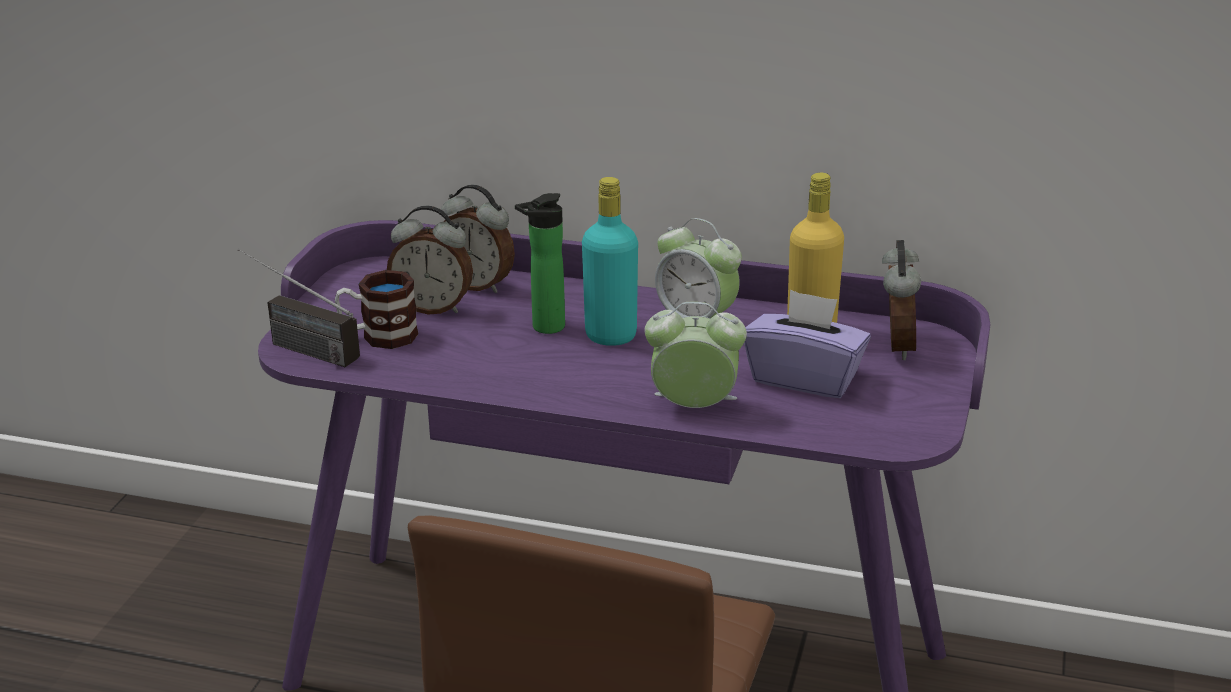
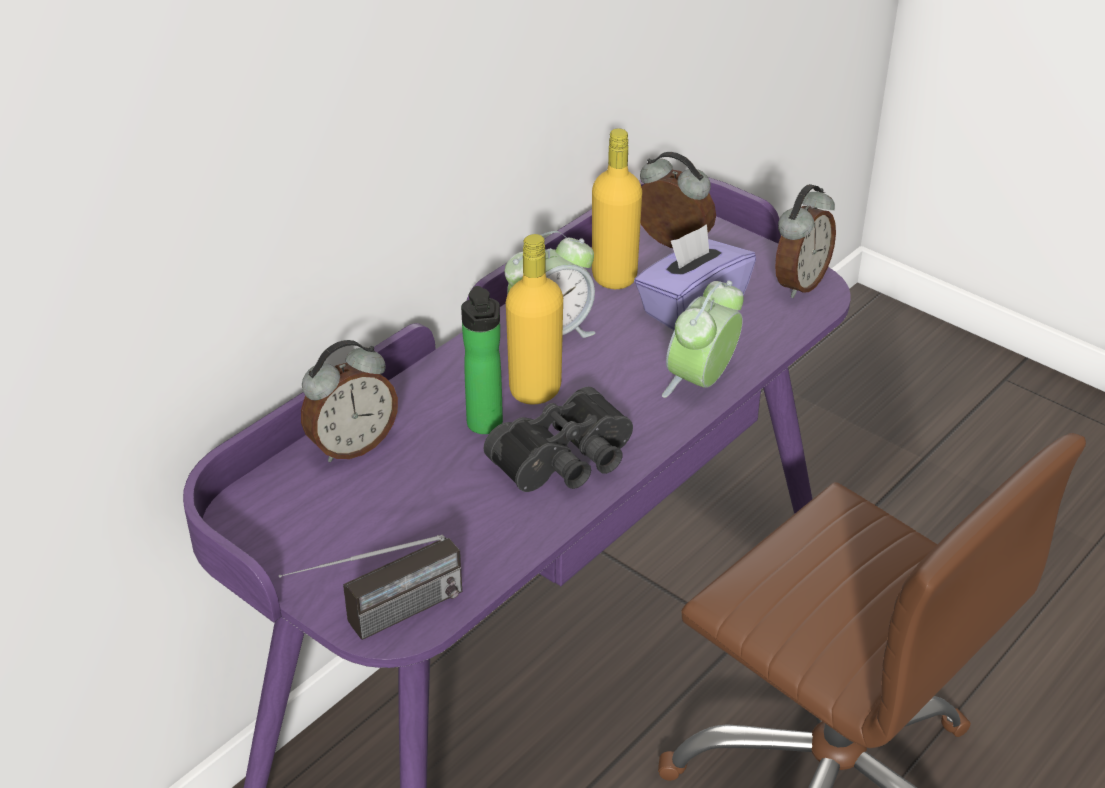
camera: 65 degrees left, 10 degrees up
(378, 336) = (411, 549): mug -> none
(433, 308) = (377, 491): alarm clock -> alarm clock (798, 283)
(528, 372) = (567, 462): none -> black binoculars
(611, 336) = (535, 390): turquoise bottle -> yellow bottle

